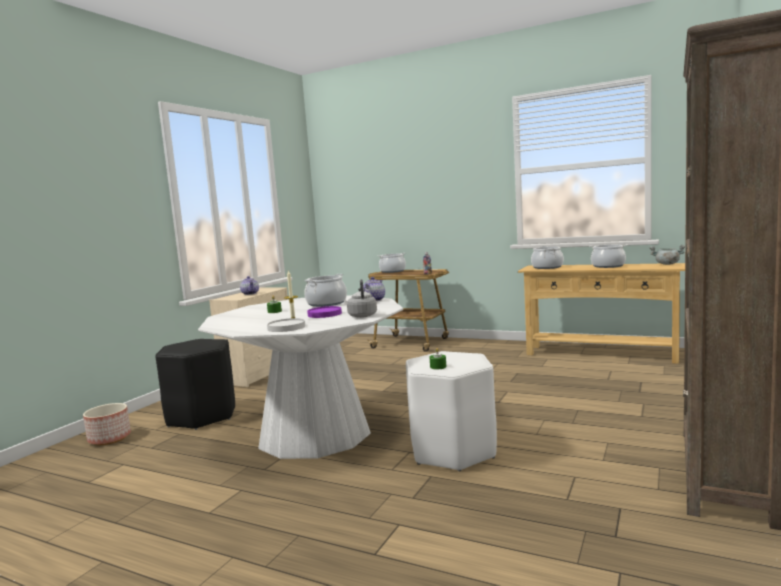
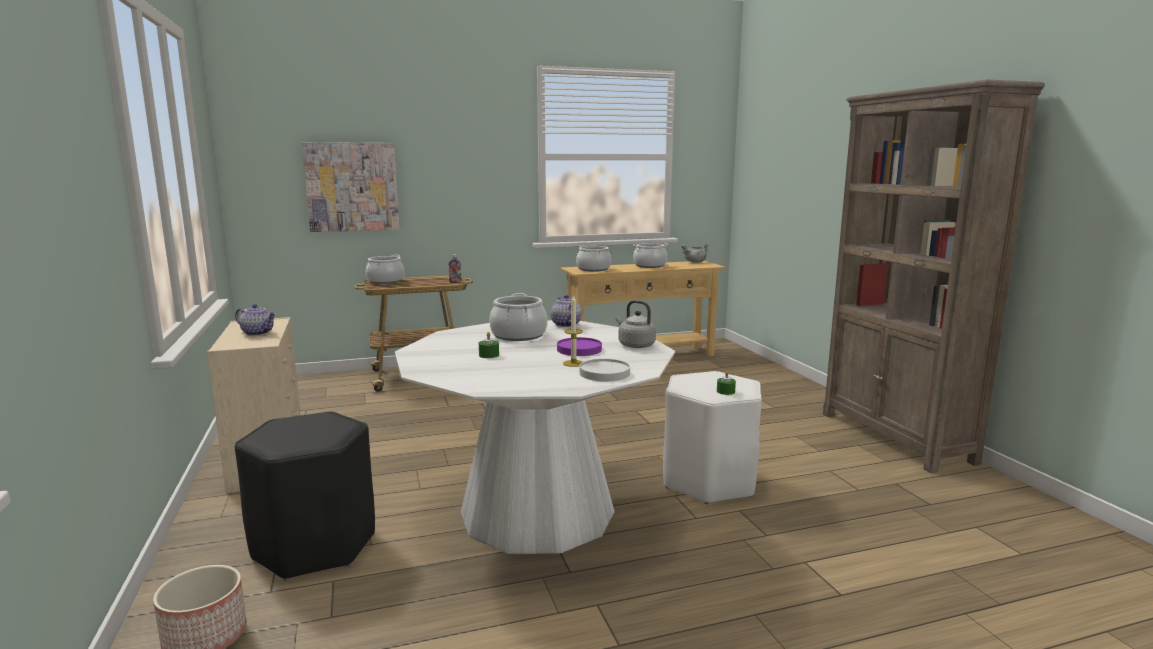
camera: 45 degrees left, 5 degrees up
(382, 205) = (352, 187): none -> picture

